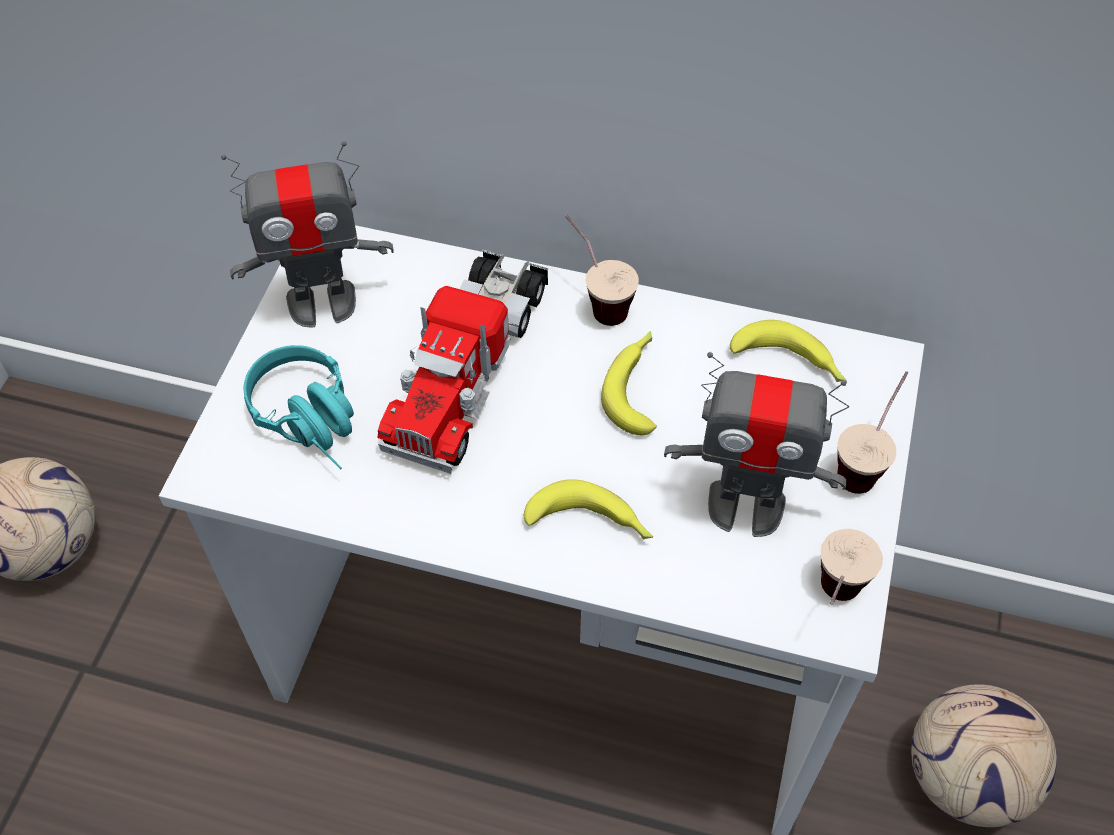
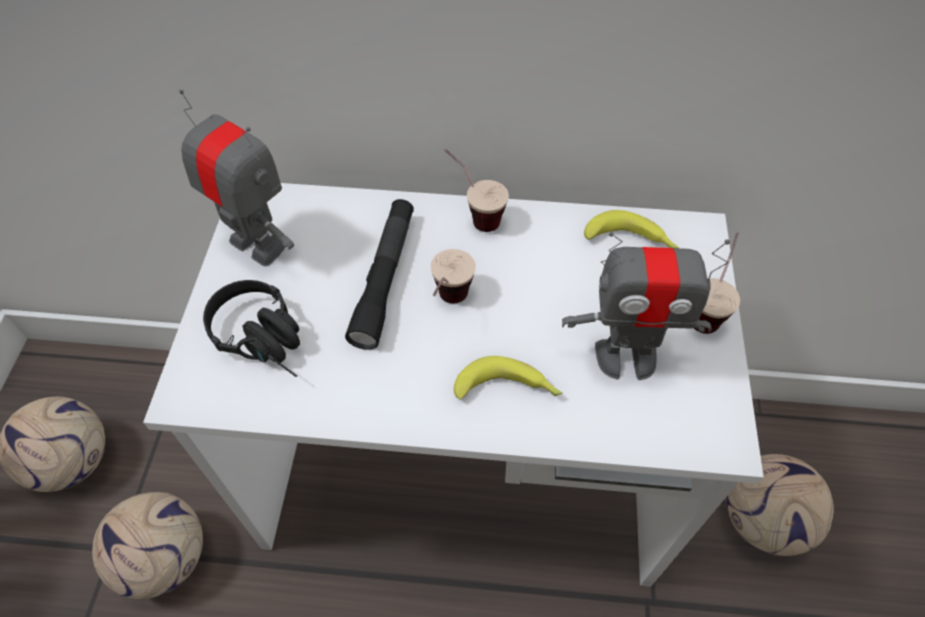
camera: 10 degrees left, 0 degrees up
(150, 689) = (165, 557): none -> football
(315, 422) = (267, 341): turquoise headphones -> black headphones
(322, 302) = (258, 245): toy robot -> toy robot turned 120 degrees counterclockwise
(469, 367) = (385, 279): toy truck -> black flashlight
(637, 387) = (519, 275): banana -> none
(832, 603) = (713, 424): cup -> cup (448, 306)

